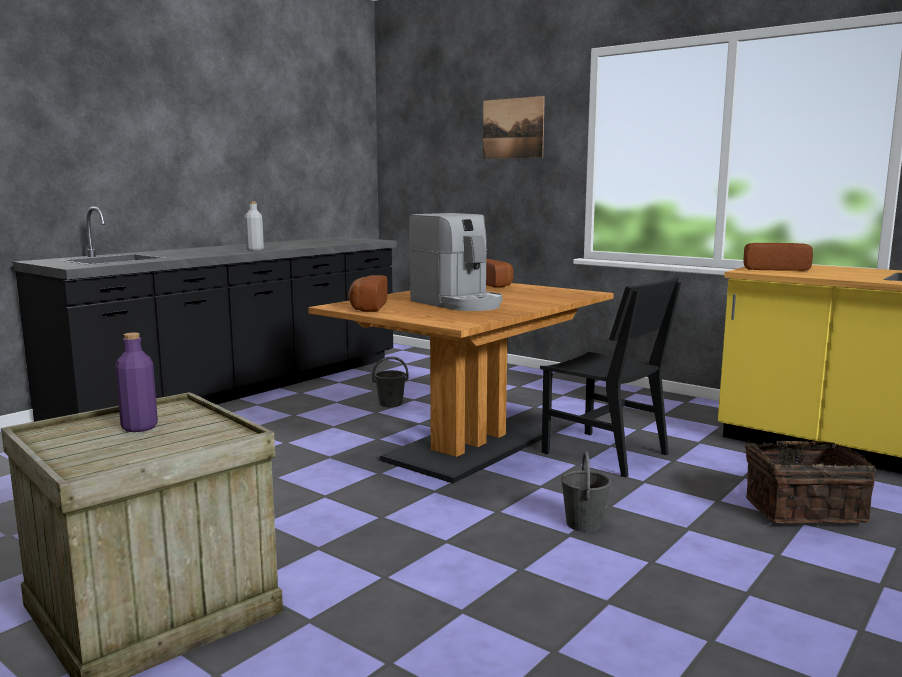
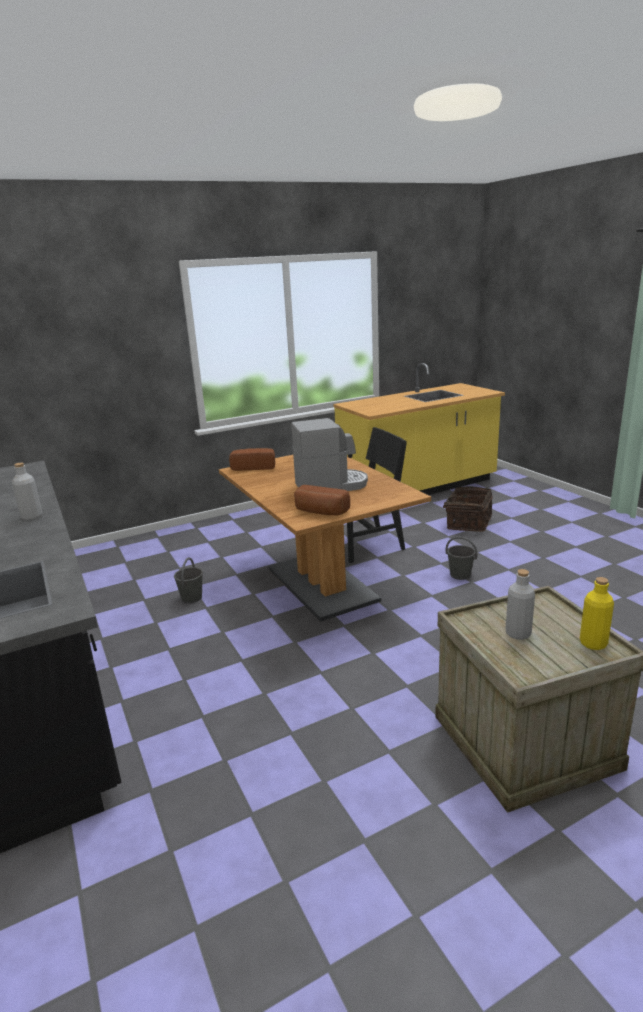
camera: 65 degrees left, 10 degrees up
(106, 461) = (593, 643): none -> yellow bottle
(139, 427) = (518, 633): purple bottle -> grey bottle
(513, 128) = (110, 330): picture -> none
(773, 269) = (369, 408): bread -> none

